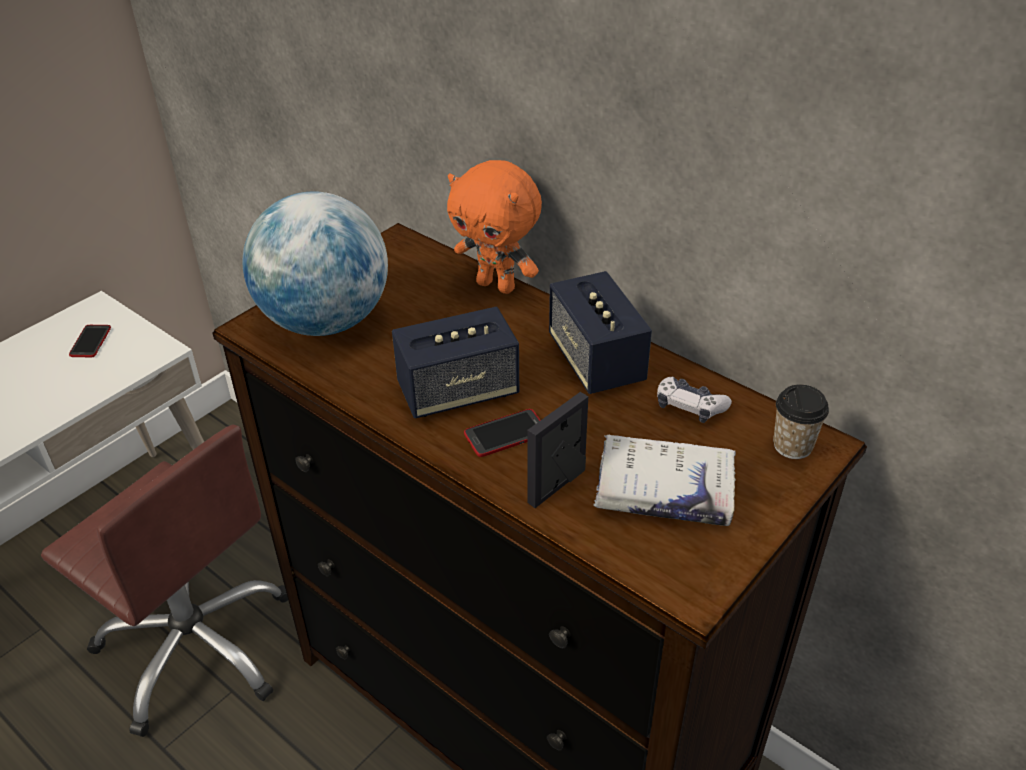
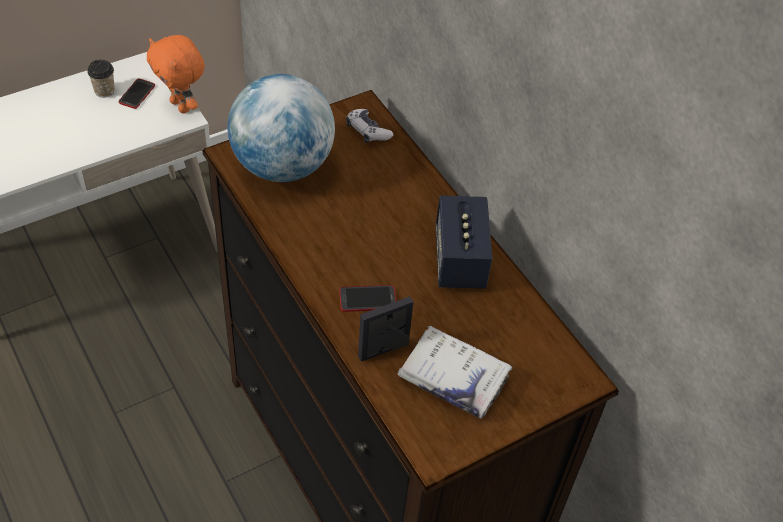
camera: 15 degrees right, 10 degrees up
(197, 645) = (160, 344): brown office chair -> none
(458, 392) = (350, 254): speaker -> none
(497, 285) = (419, 171): orange plush toy -> orange plush toy (181, 106)
(690, 406) = (507, 319): game controller -> game controller (367, 131)
(792, 446) = (563, 374): cup -> cup (104, 91)

